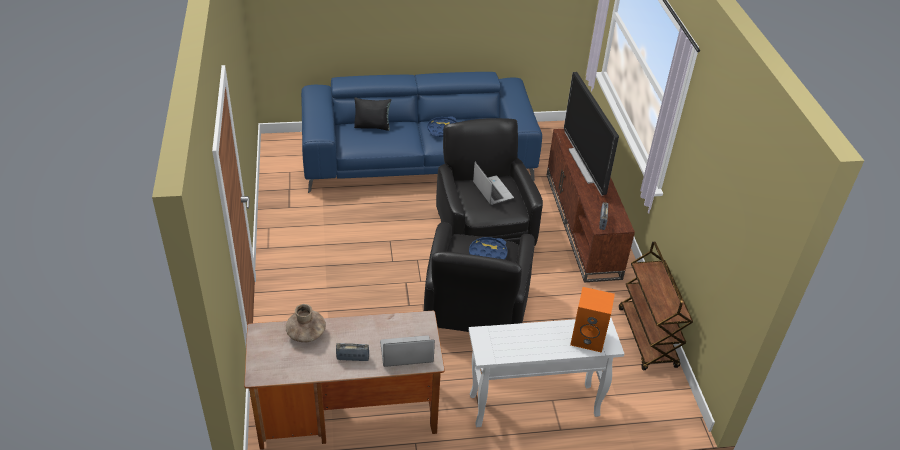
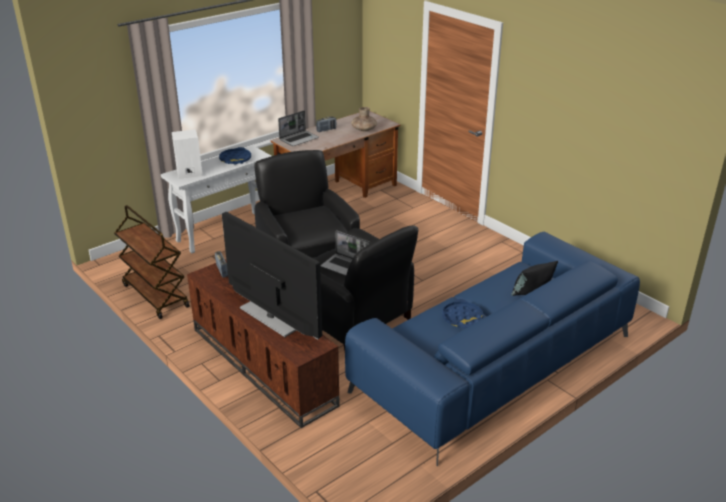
camera: 150 degrees right, 10 degrees down
(487, 254) = (305, 223): blue tray -> blue tray (235, 159)
(589, 338) = (188, 173): orange speaker -> white speaker

